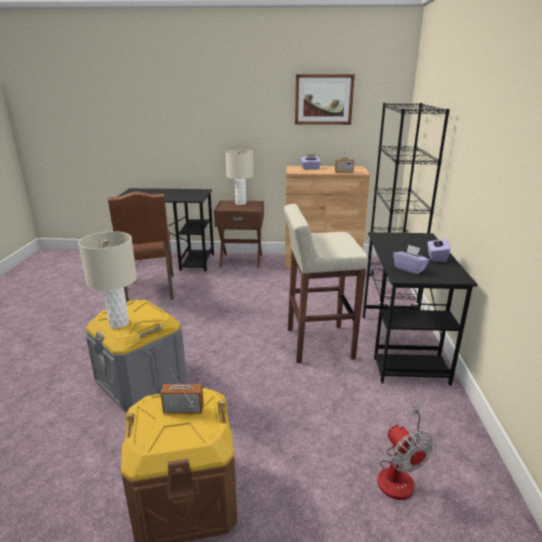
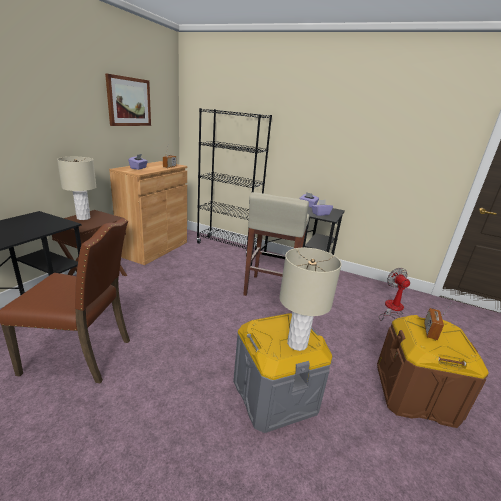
camera: 70 degrees left, 0 degrees up
(399, 474) = (392, 308): fan -> fan turned 105 degrees counterclockwise

